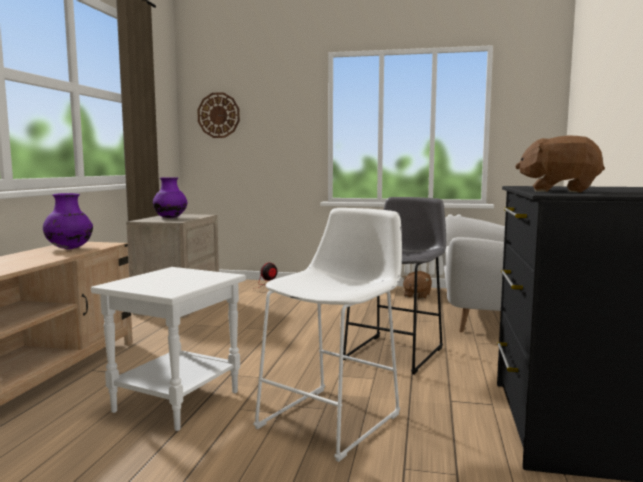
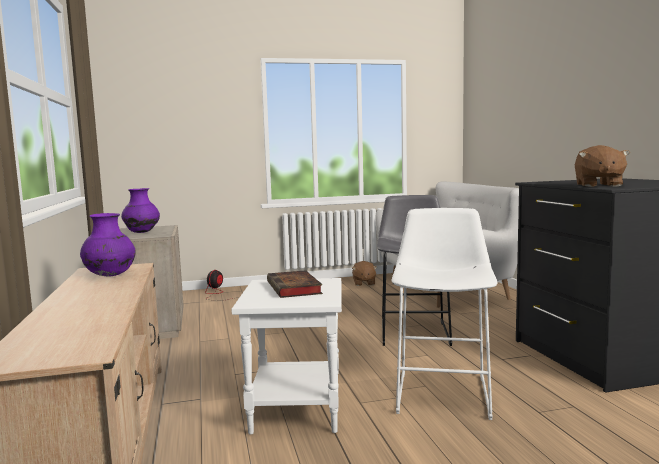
camera: 25 degrees left, 0 degrees up
(179, 278) = (295, 289): none -> book
(218, 115) = (143, 118): wall clock -> none
(559, 191) = (598, 185): brown plush toy -> brown plush toy turned 75 degrees counterclockwise

